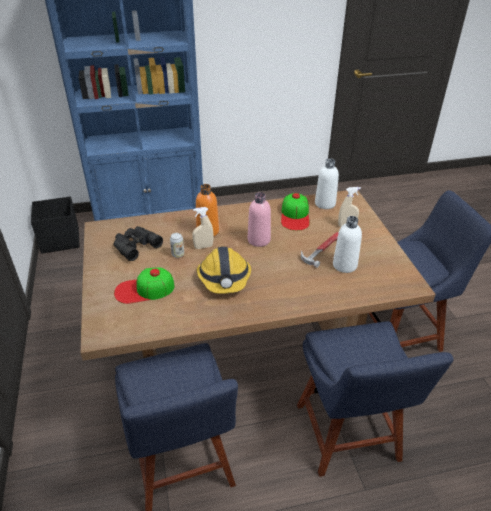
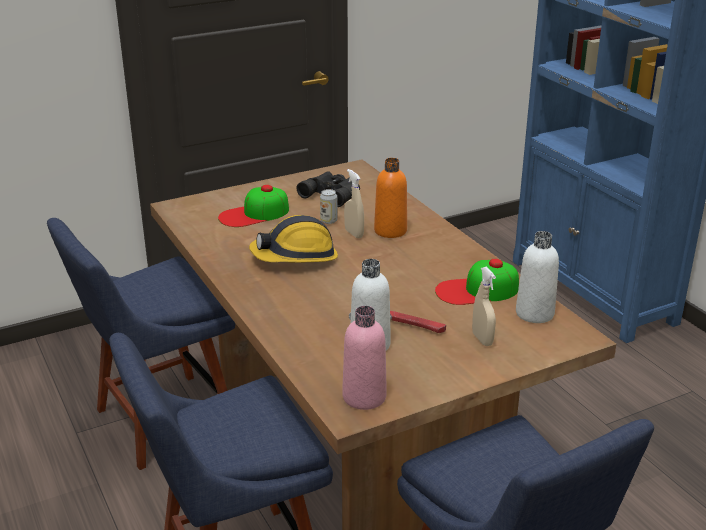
camera: 75 degrees right, 10 degrees down
(59, 240) = (483, 238): black storage box -> none
(144, 289) = (254, 214): cap -> cap turned 90 degrees counterclockwise
(259, 240) = (392, 269): pink bottle -> pink bottle (364, 397)

